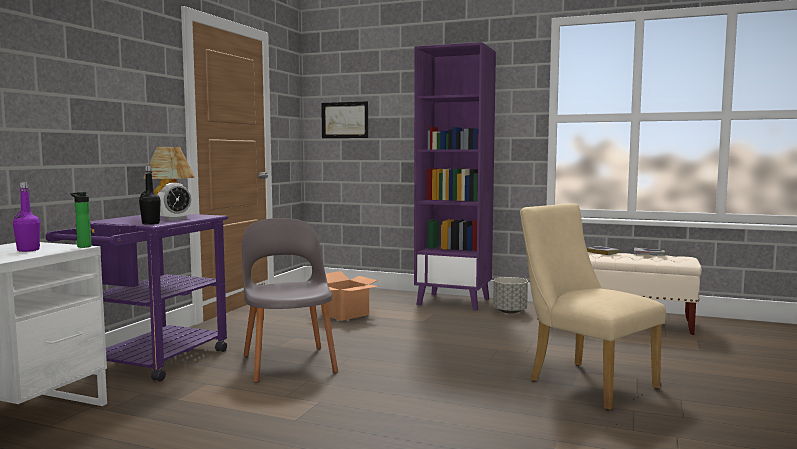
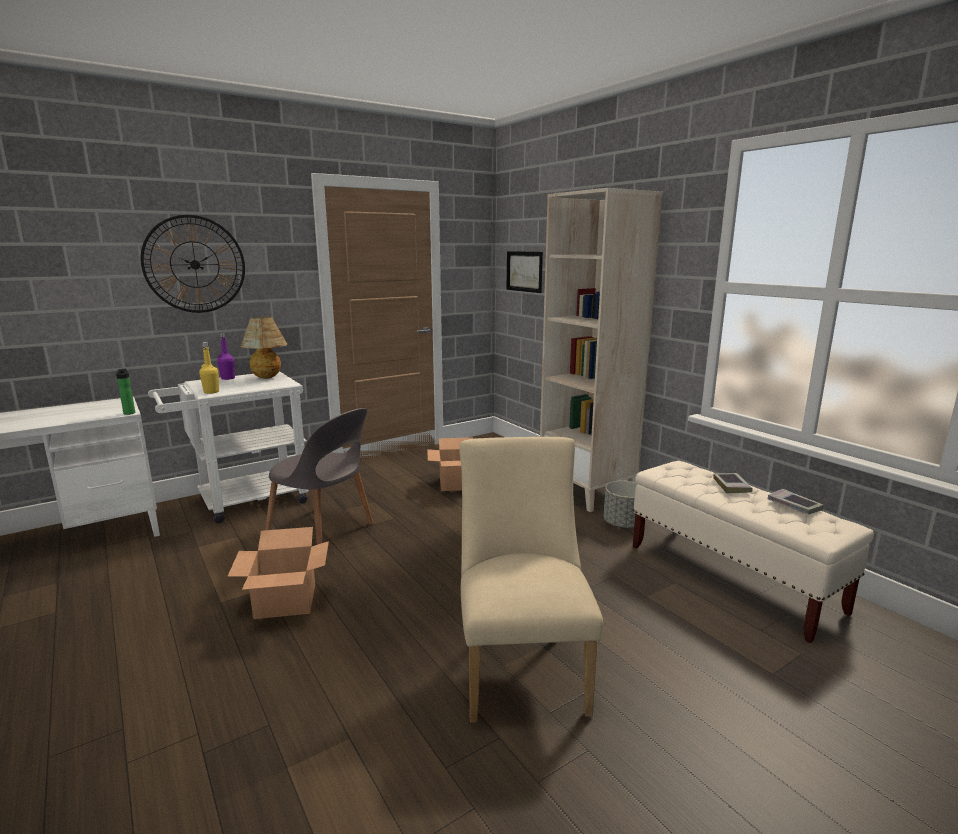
camera: 35 degrees right, 10 degrees up
(28, 250) = (93, 412): purple bottle -> purple bottle (228, 378)
(87, 86) = (195, 264): none -> wall clock
(150, 223) = (211, 392): black bottle -> yellow bottle
(151, 363) = (243, 501): purple cart -> white cart
(175, 219) = (249, 386): alarm clock -> none
(289, 362) = (323, 531): grey chair -> grey chair turned 105 degrees clockwise
(355, 402) = (286, 601): none -> cardboard box
(454, 301) = (587, 492): purple bookcase -> beige bookcase

